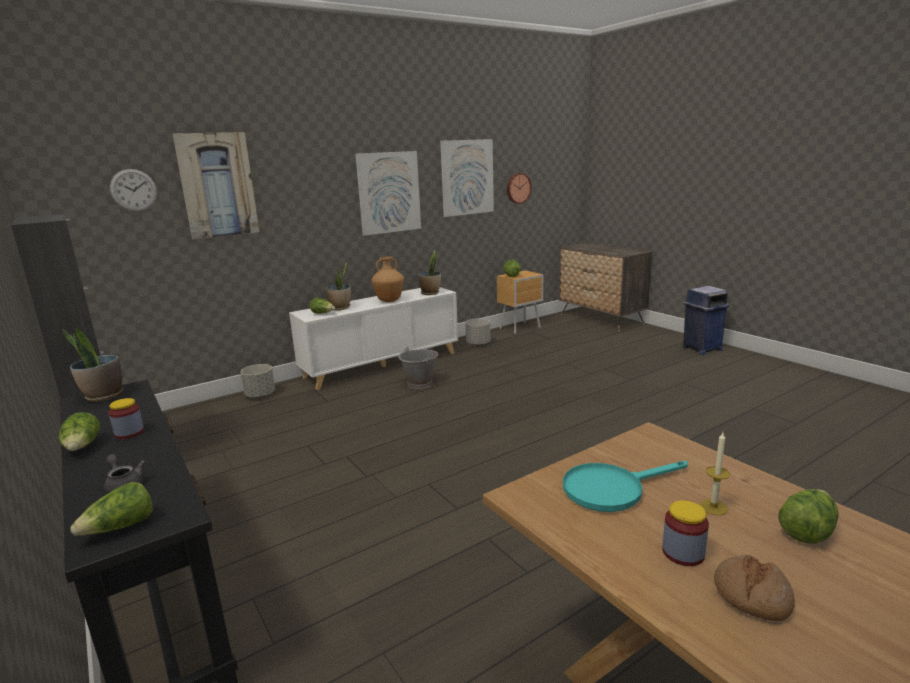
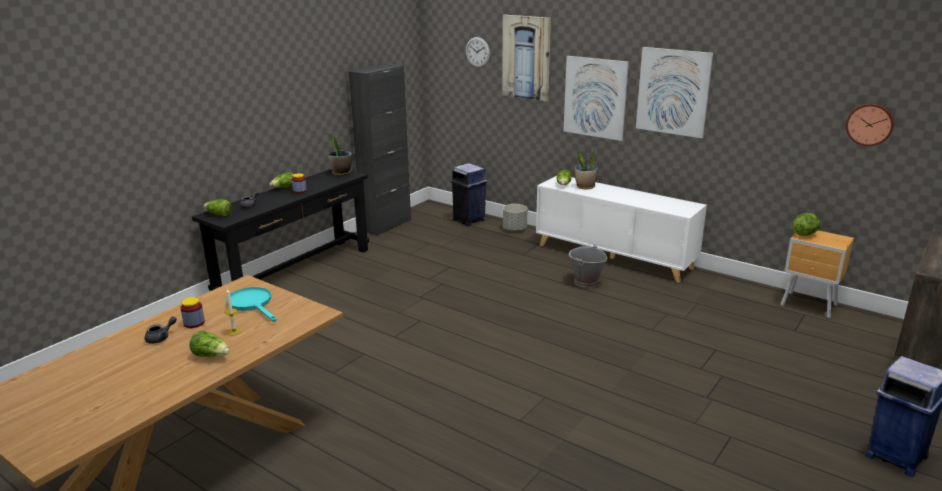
camera: 70 degrees right, 5 degrees up
(194, 415) = (469, 220): none -> blue trash can
(389, 301) = (624, 198): brown vase -> none
(430, 293) = (671, 208): potted plant -> none
(467, 177) = (782, 94): picture -> picture (595, 97)
(478, 344) = (721, 289): grey planter -> none
(751, 596) = (161, 338): bread -> grey teapot

